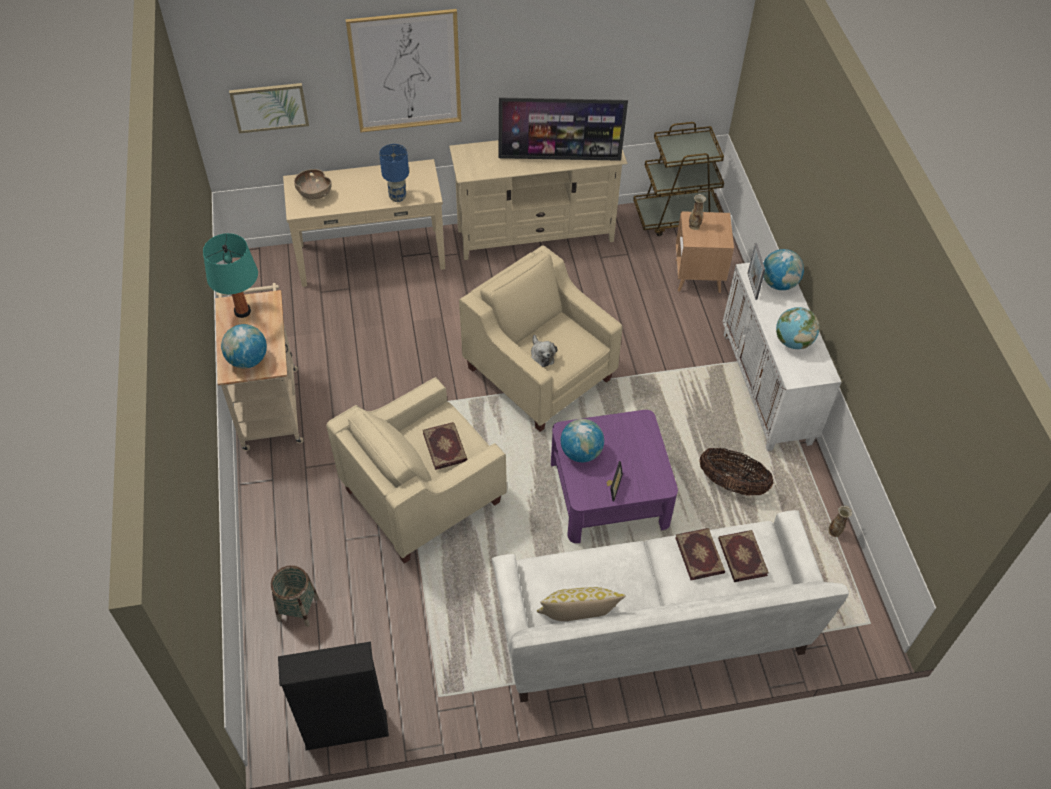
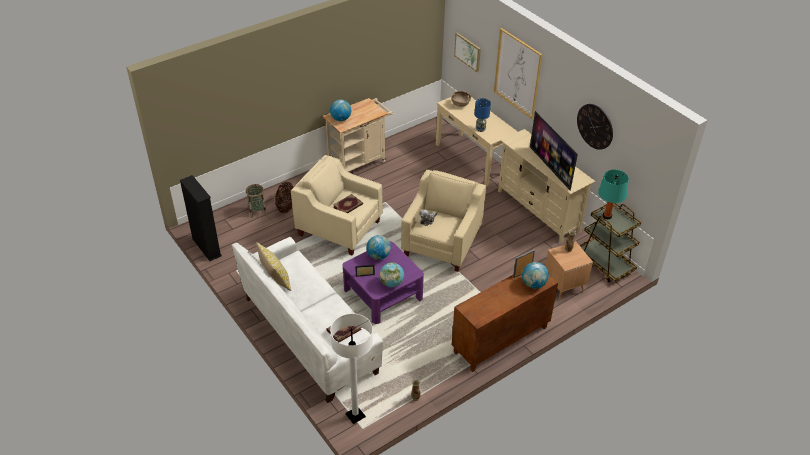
camera: 65 degrees right, 10 degrees down
(242, 311) = (366, 107): turquoise table lamp -> turquoise table lamp (607, 216)
(595, 52) = (595, 126): none -> wall clock
(700, 555) = (336, 313): book -> none
(732, 484) = (420, 343): basket -> basket (286, 206)
(767, 388) = (500, 340): white cabinet -> brown cabinet
(793, 341) = (492, 301): globe -> globe (391, 283)
(842, 624) = (355, 415): none -> white floor lamp

